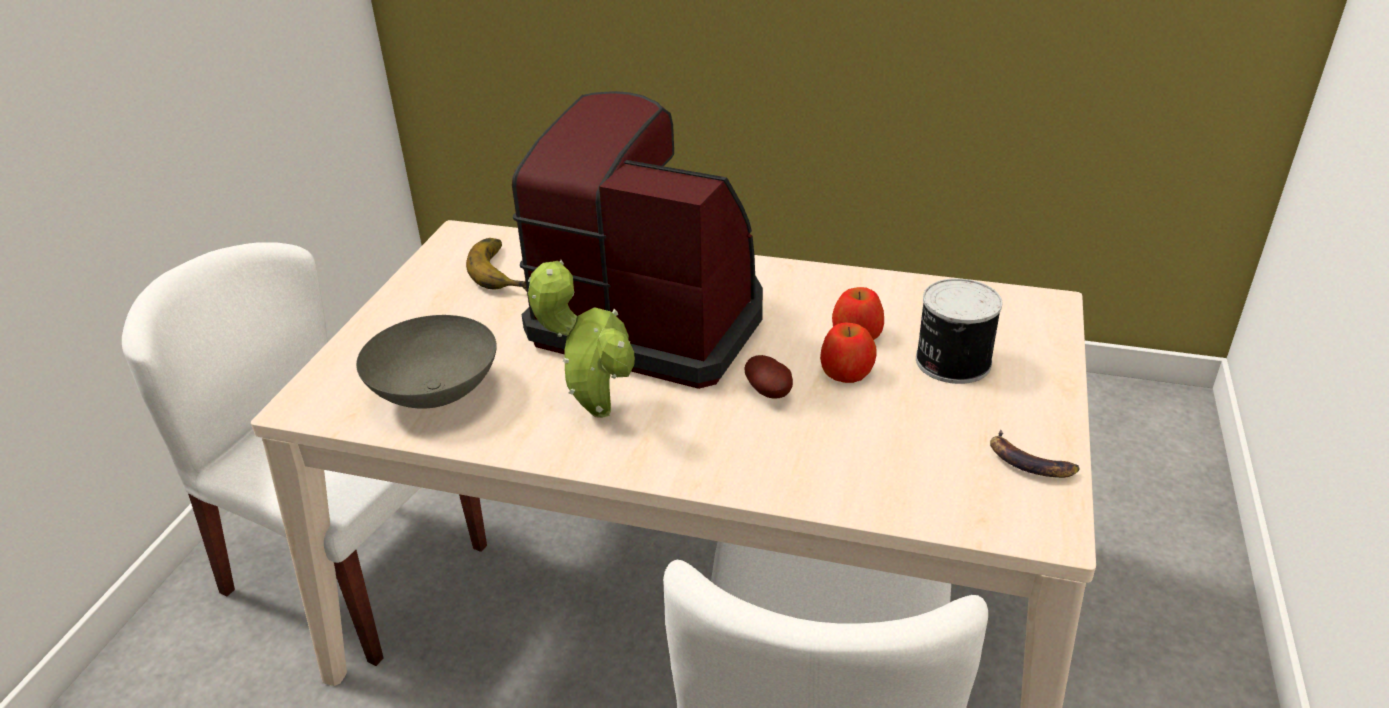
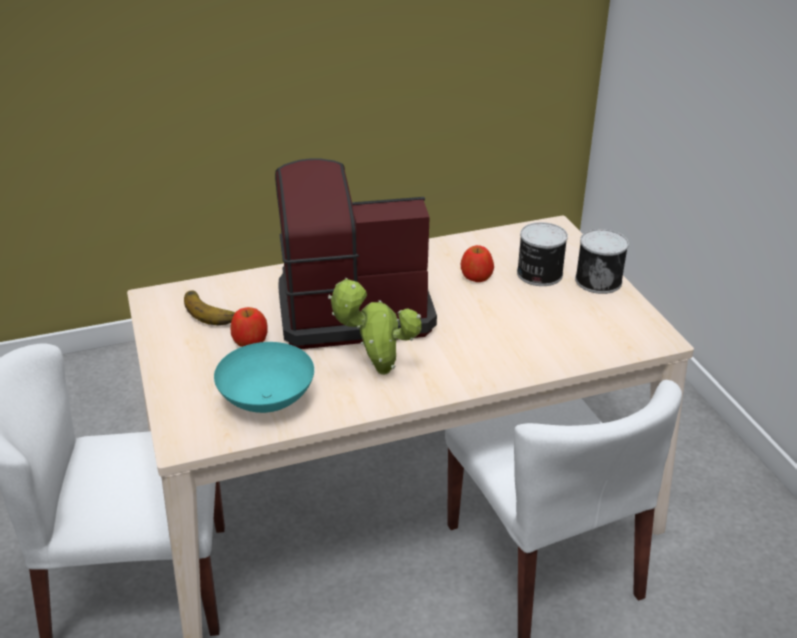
camera: 35 degrees left, 0 degrees up
(436, 392) = (266, 399): grey bowl -> turquoise bowl
(770, 393) = (465, 324): potato -> none
(846, 371) = (492, 298): apple -> apple (250, 340)
(1029, 462) = (623, 311): banana -> none
(1037, 402) = (598, 280): none -> can

